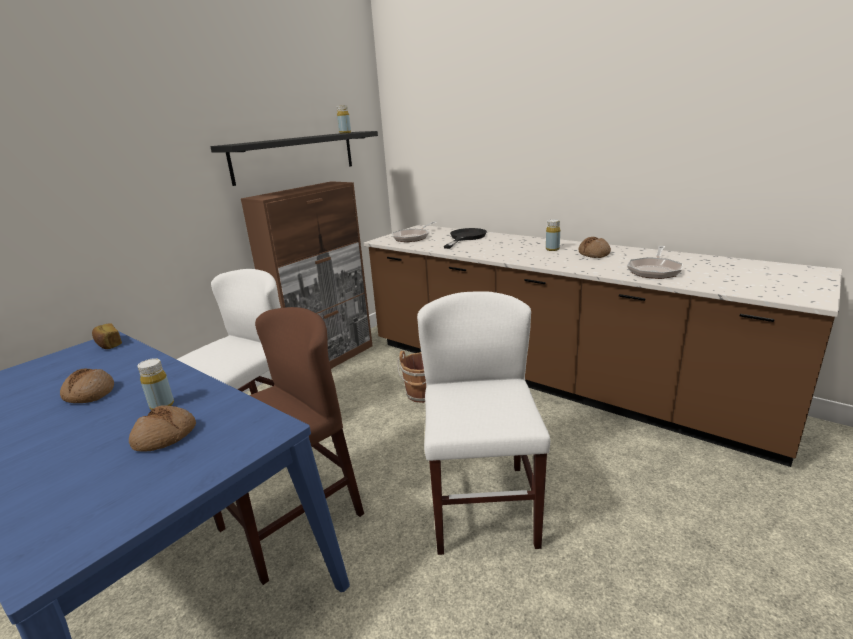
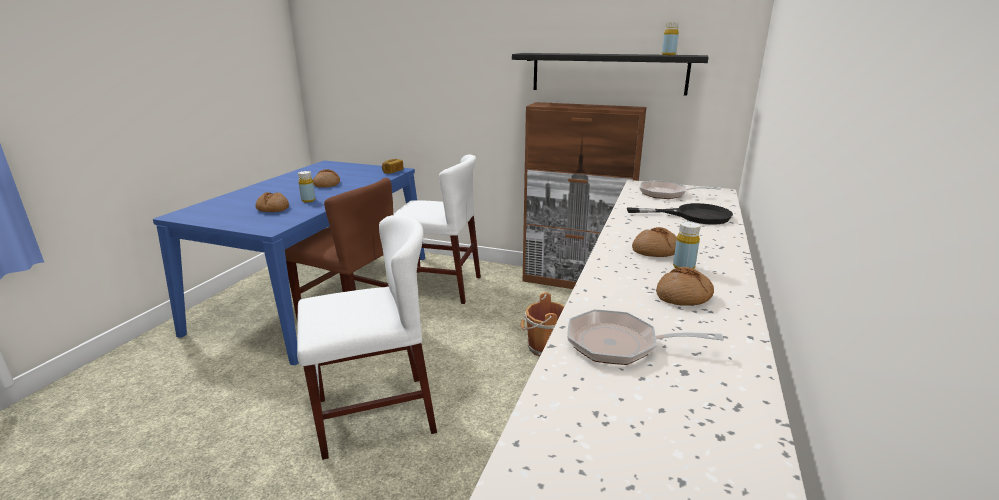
camera: 70 degrees right, 0 degrees up
(525, 251) = (655, 251): none -> bread

